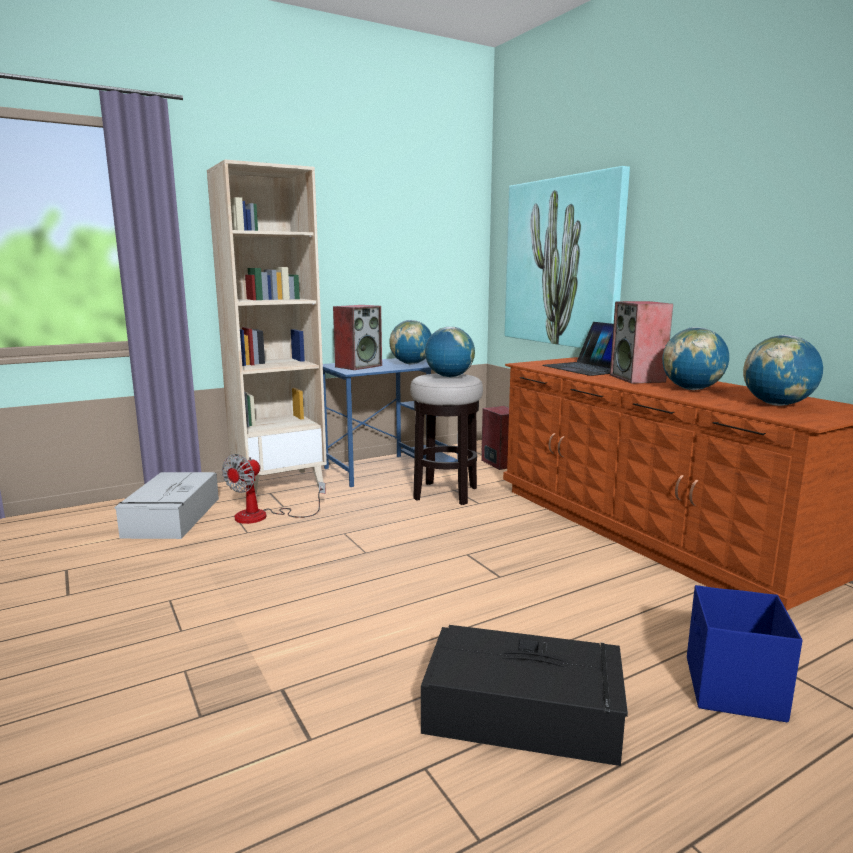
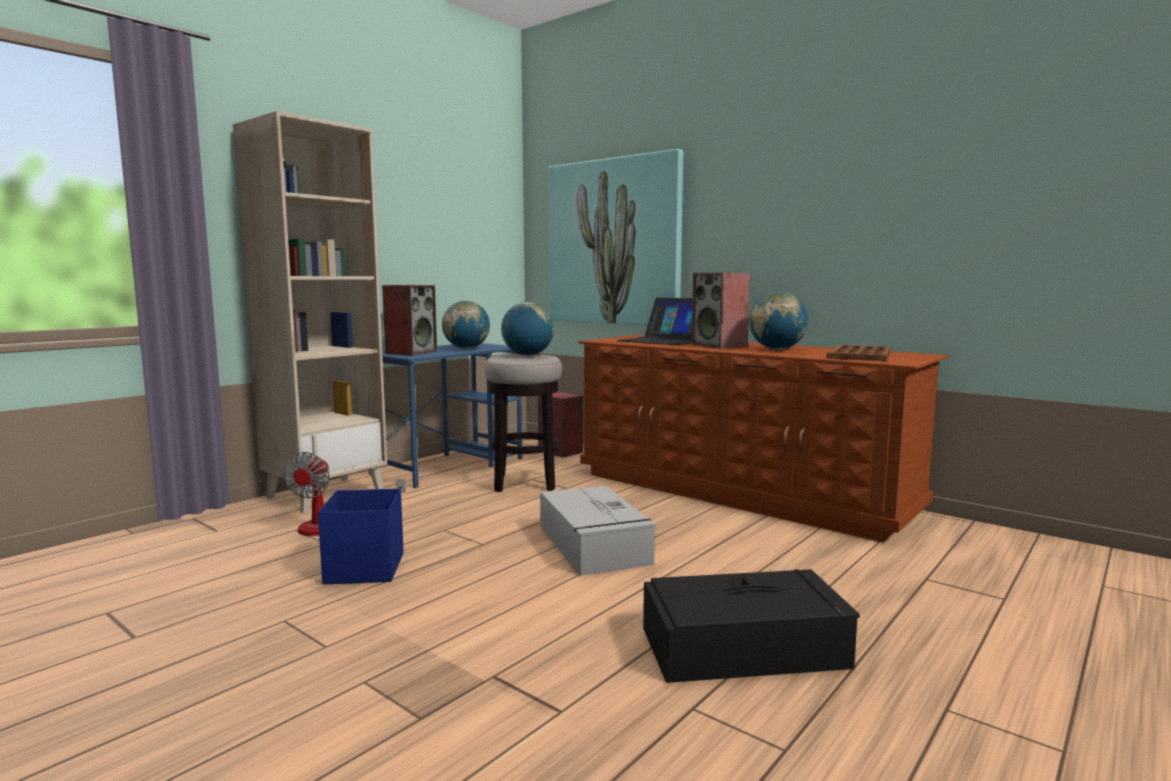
camera: 20 degrees left, 5 degrees down
(172, 518) = (213, 541): grey storage box -> grey storage box (594, 545)
(733, 689) = (895, 597): blue storage box -> blue storage box (364, 569)
(777, 404) = (859, 355): globe -> brown tray

